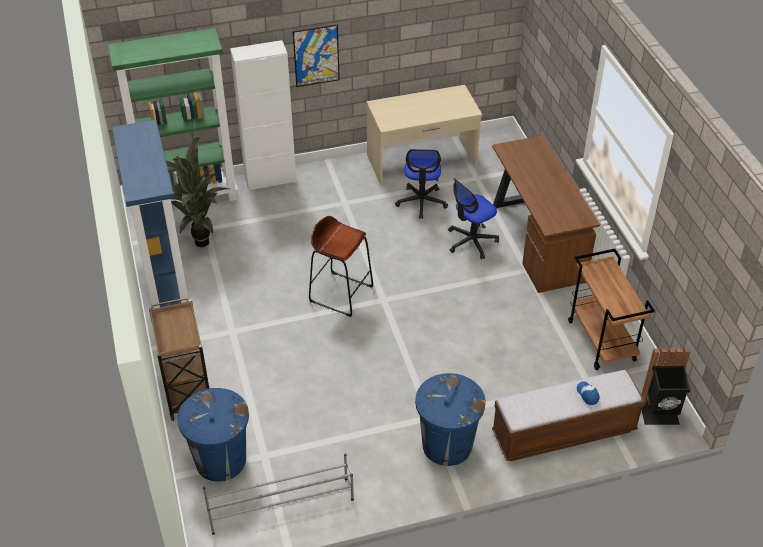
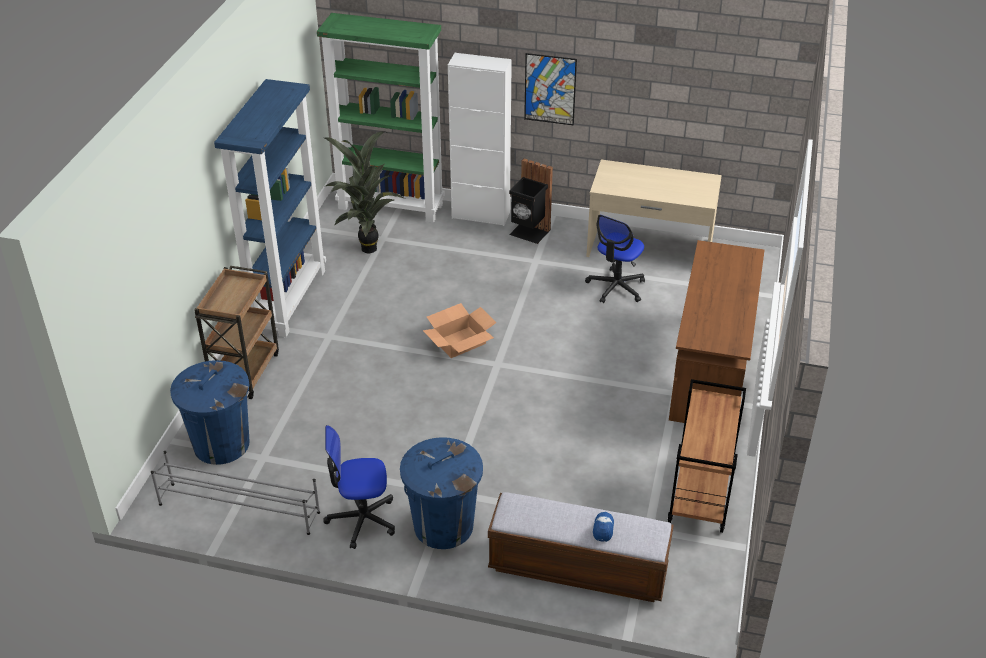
camera: 30 degrees right, 5 degrees down
(341, 293) = (460, 342): brown stool -> cardboard box
(471, 241) = (637, 343): office chair -> office chair (362, 519)
(660, 414) = (705, 599): black trash can -> black trash can (529, 233)

